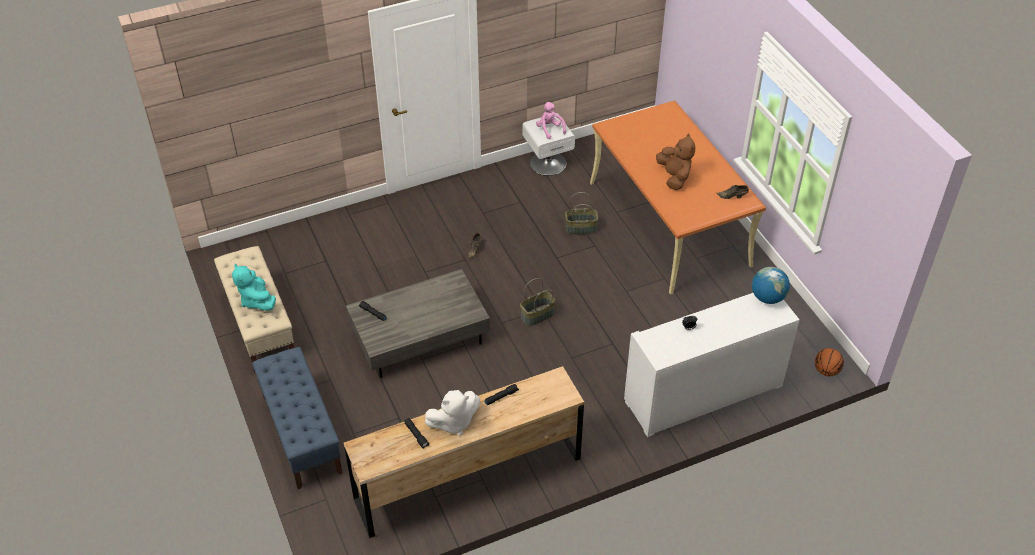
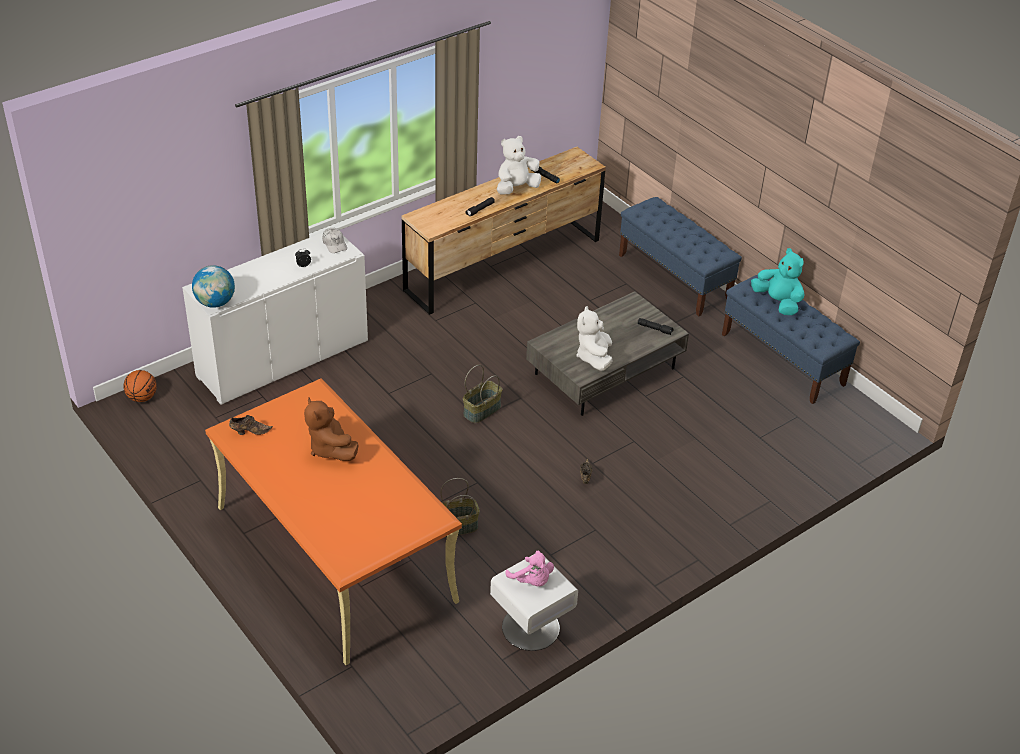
camera: 165 degrees right, 5 degrees down
(259, 325) = (783, 359): beige bench -> blue bench
(438, 293) = (594, 357): none -> white plush toy
(657, 349) = (334, 244): none -> white cap

